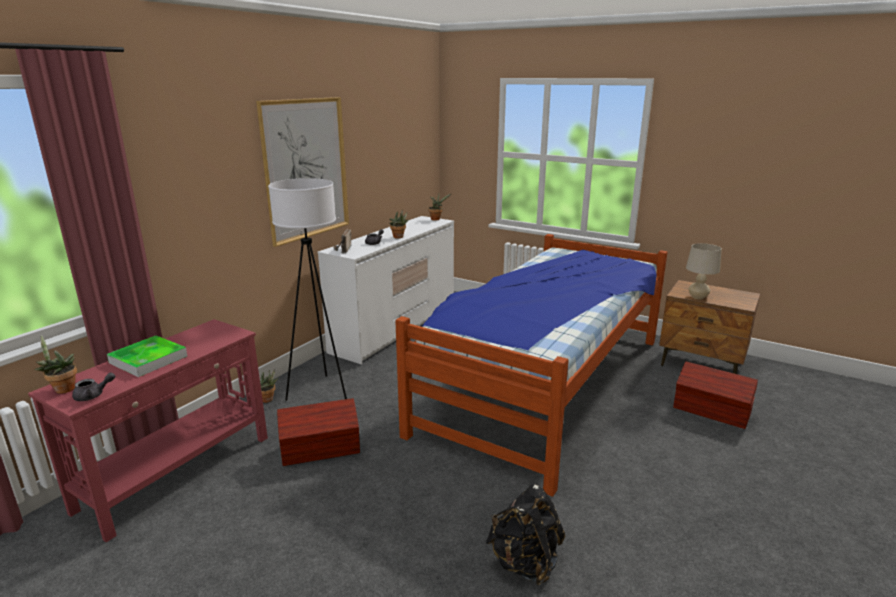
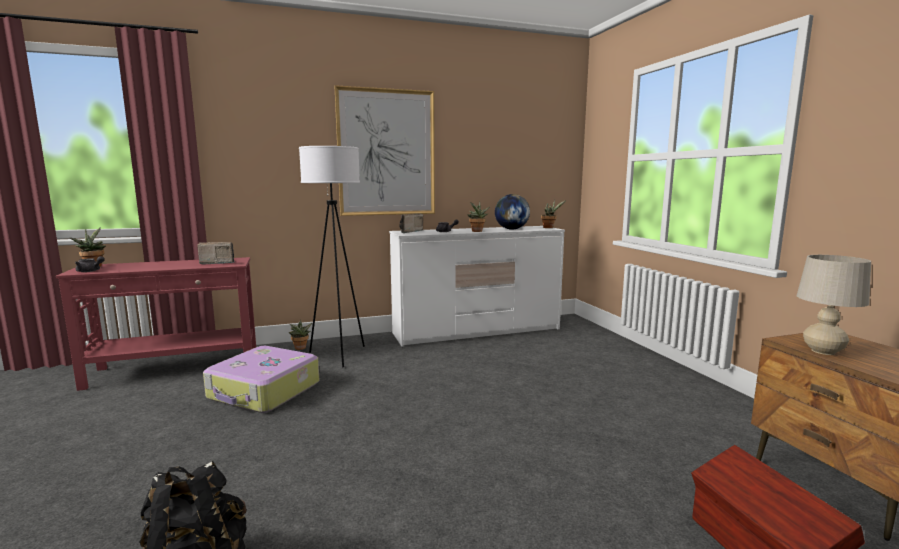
camera: 40 degrees right, 10 degrees down
(148, 359) = (160, 264): tray -> none
(209, 337) = (217, 263): none -> radio
(321, 450) = (264, 391): brown storage box -> suitcase
(415, 227) = (511, 229): none -> globe
(544, 382) = (543, 417): bed -> none

